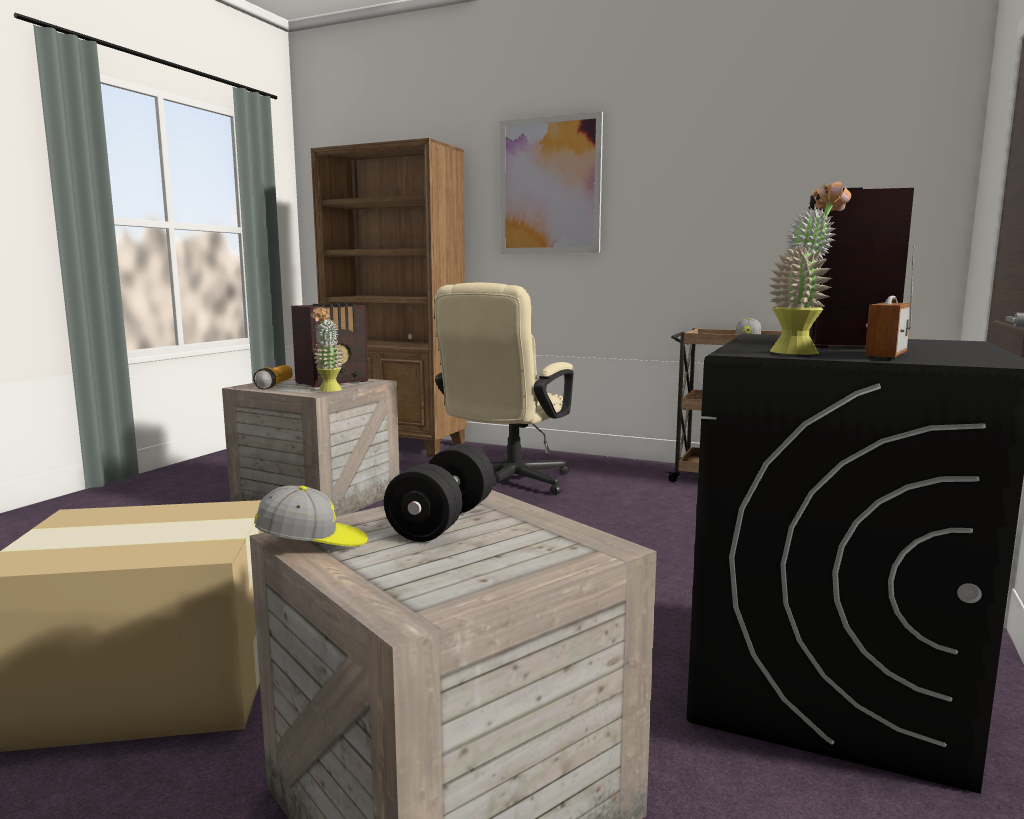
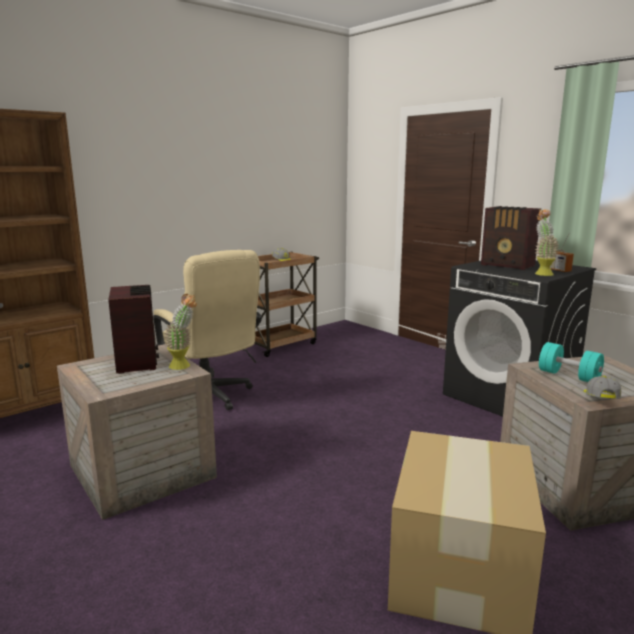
camera: 65 degrees left, 5 degrees up
(275, 385) = (117, 382): flashlight -> none
(442, 521) = (569, 376): black dumbbell -> turquoise dumbbell
(550, 186) = (130, 157): picture -> none

